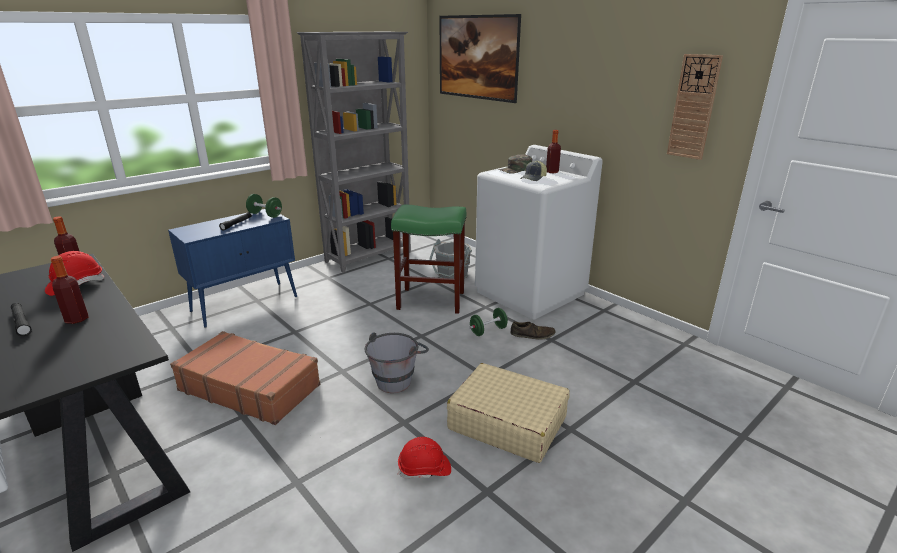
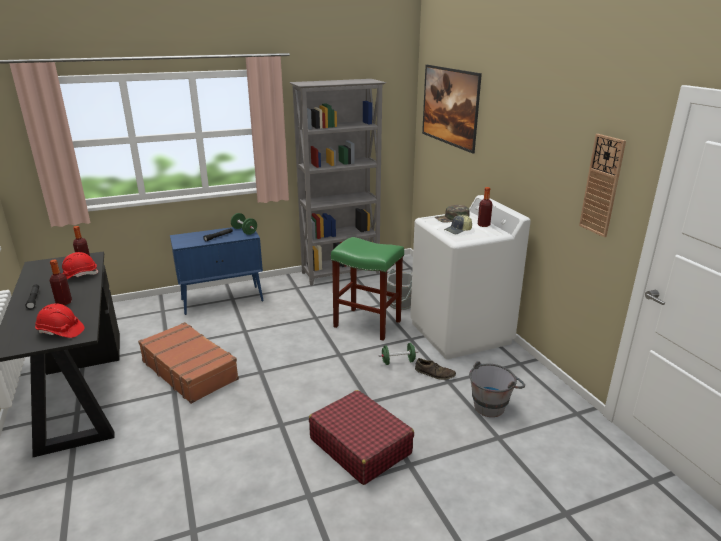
camera: 20 degrees right, 0 degrees up
(397, 378) = (298, 387): grey bucket -> grey bucket (493, 404)
(424, 469) = (273, 465): red hard hat -> red hard hat (60, 331)
(507, 423) = (360, 446): beige suitcase -> red suitcase

